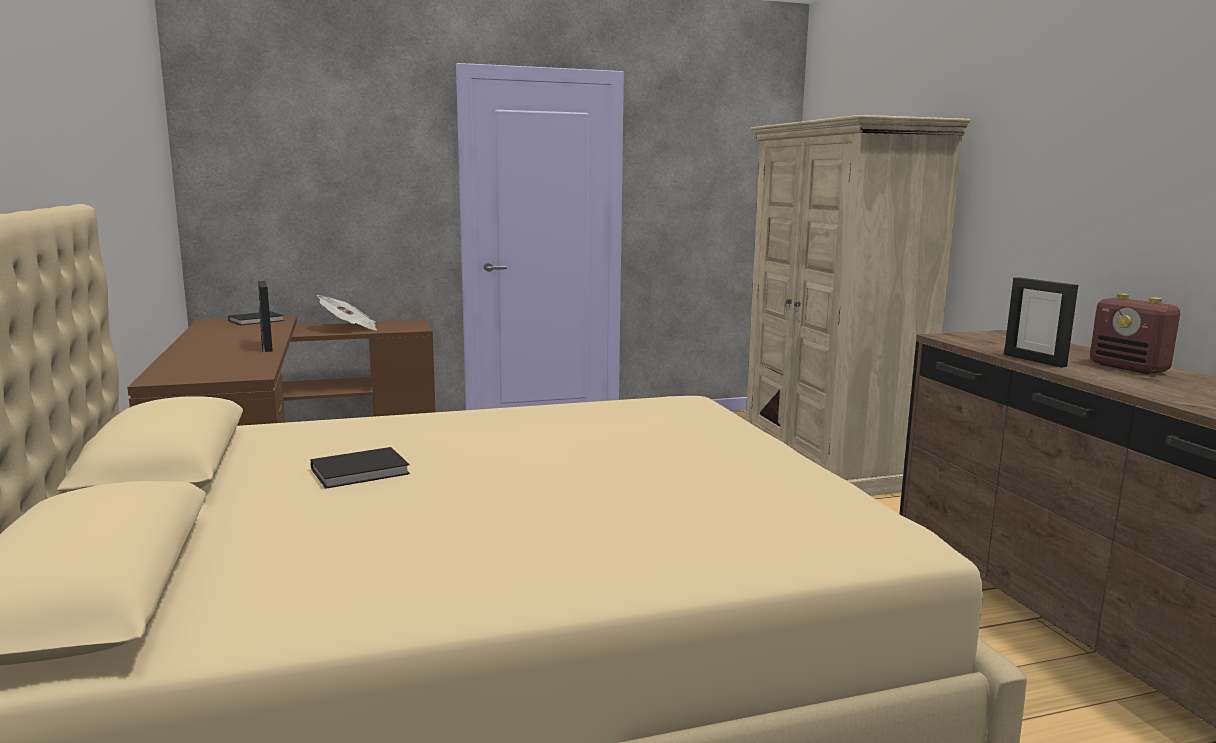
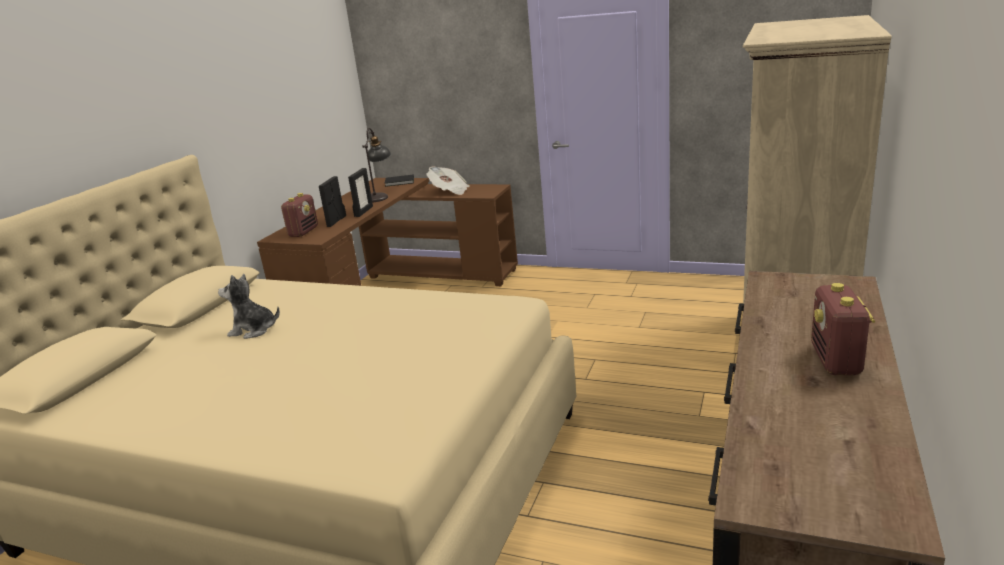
camera: 40 degrees right, 10 degrees up
(203, 371) = (303, 232): none -> radio
(252, 332) = (379, 195): none -> grey table lamp
(363, 471) = (253, 330): black book -> plush toy
(1035, 360) = (766, 330): picture frame -> picture frame (336, 221)

